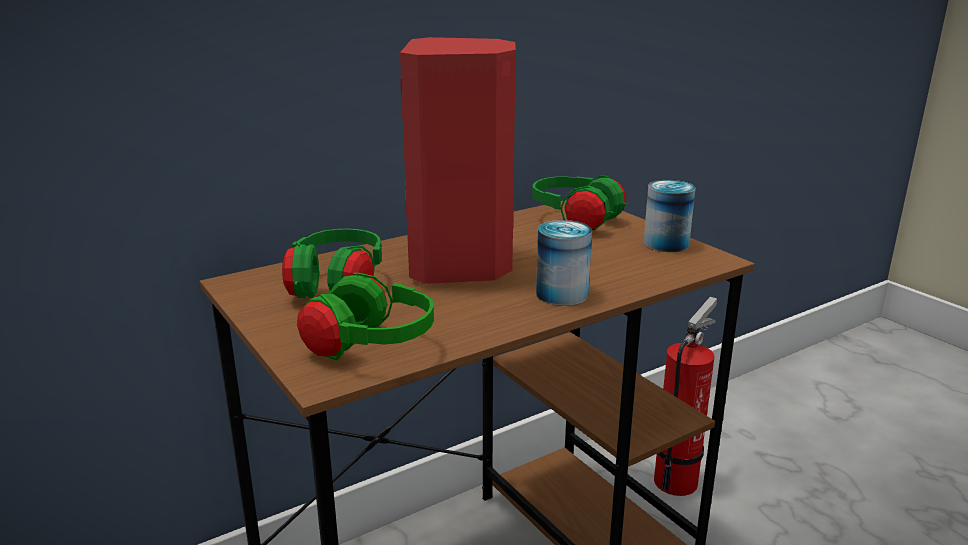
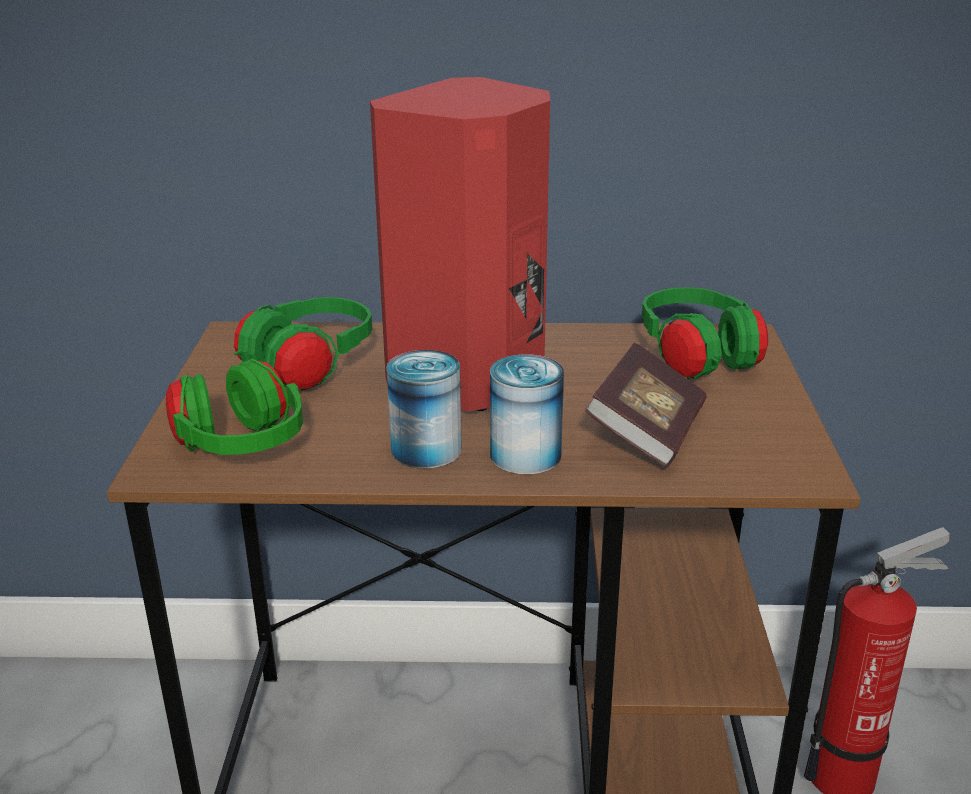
camera: 35 degrees right, 5 degrees up
(608, 263) = (647, 432): none -> book
(666, 243) = (771, 427): can -> can (426, 449)

